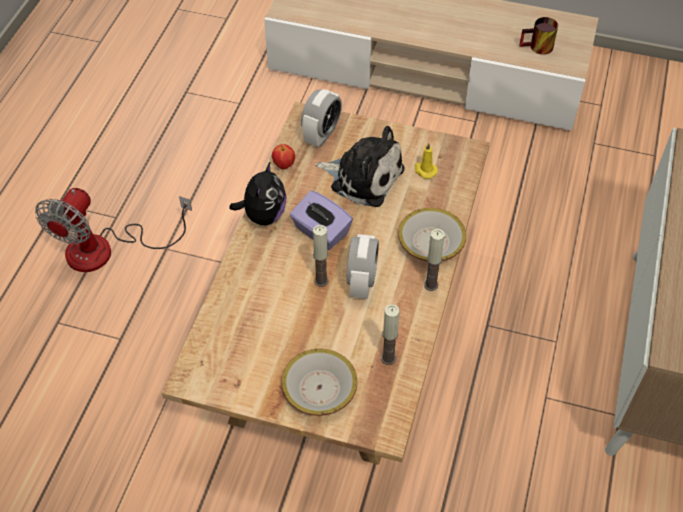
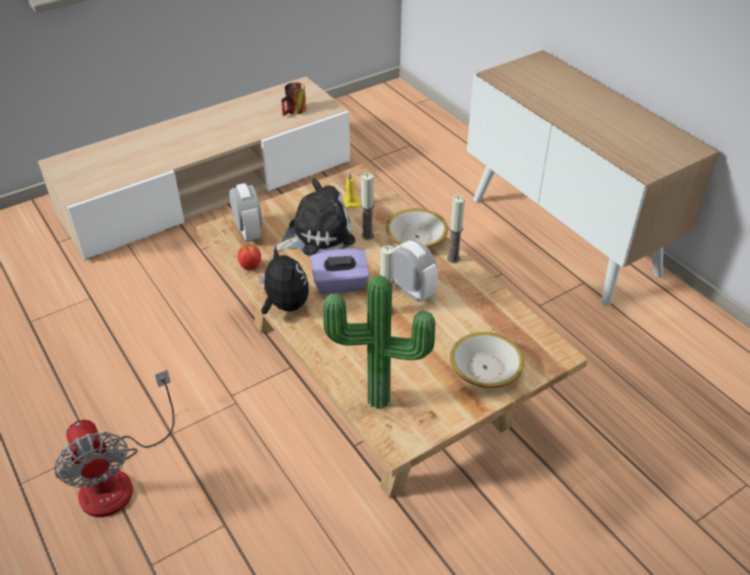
camera: 50 degrees left, 10 degrees down
(218, 341) = (379, 403): none -> potted plant
(388, 358) = (495, 316): candle -> candle (367, 235)

